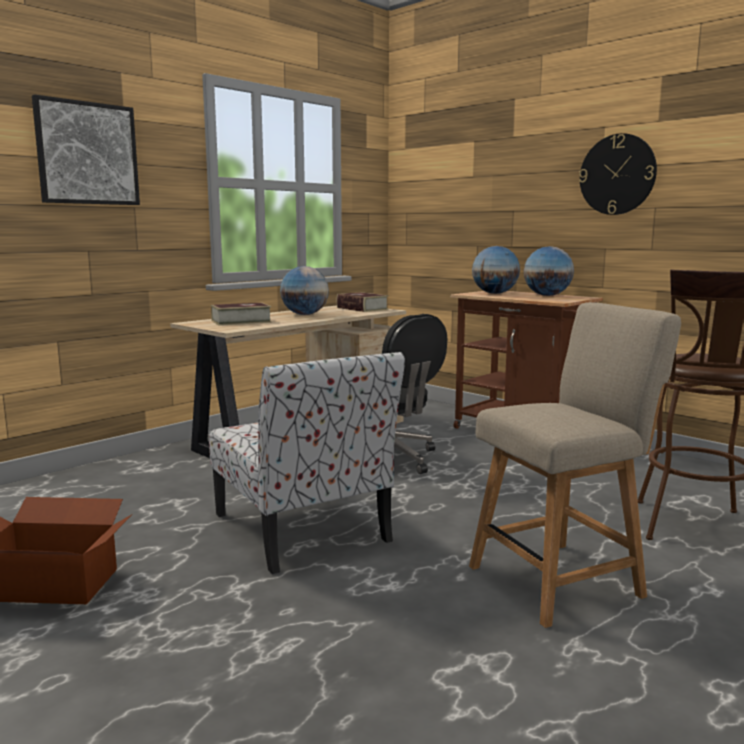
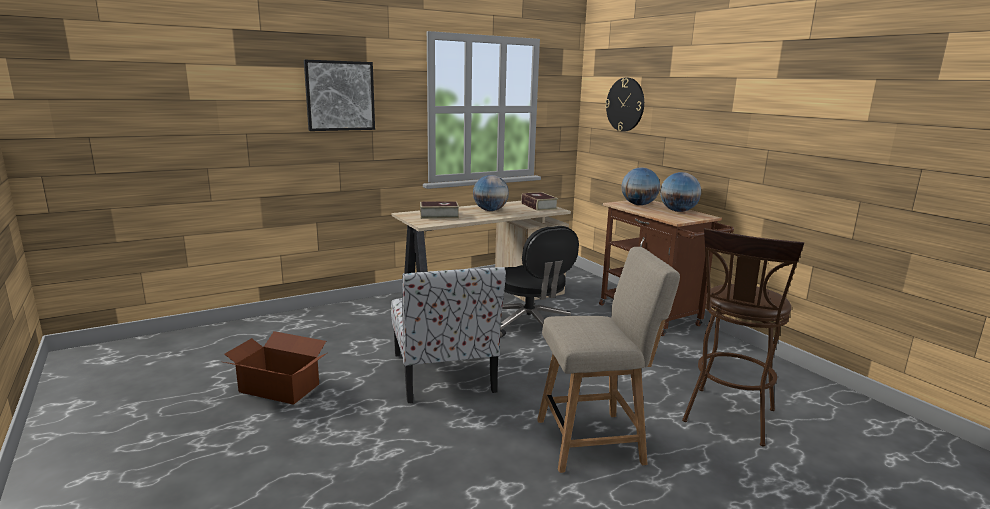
camera: 15 degrees right, 5 degrees up
(617, 174) = (742, 118): wall clock -> wall clock (625, 104)

